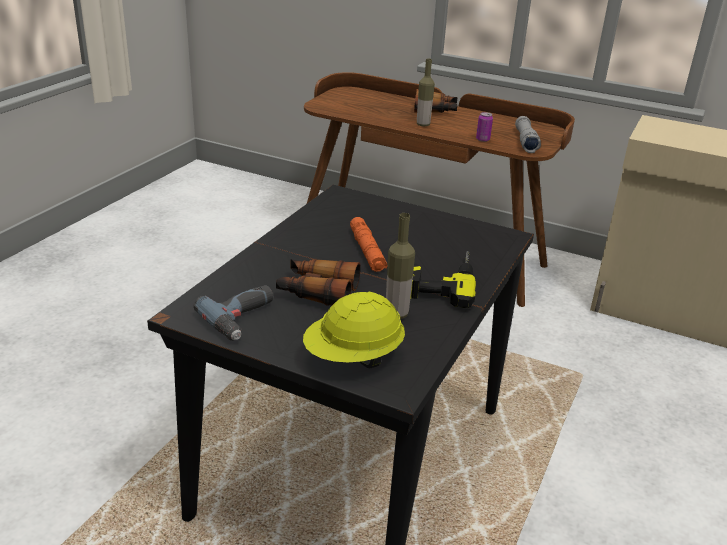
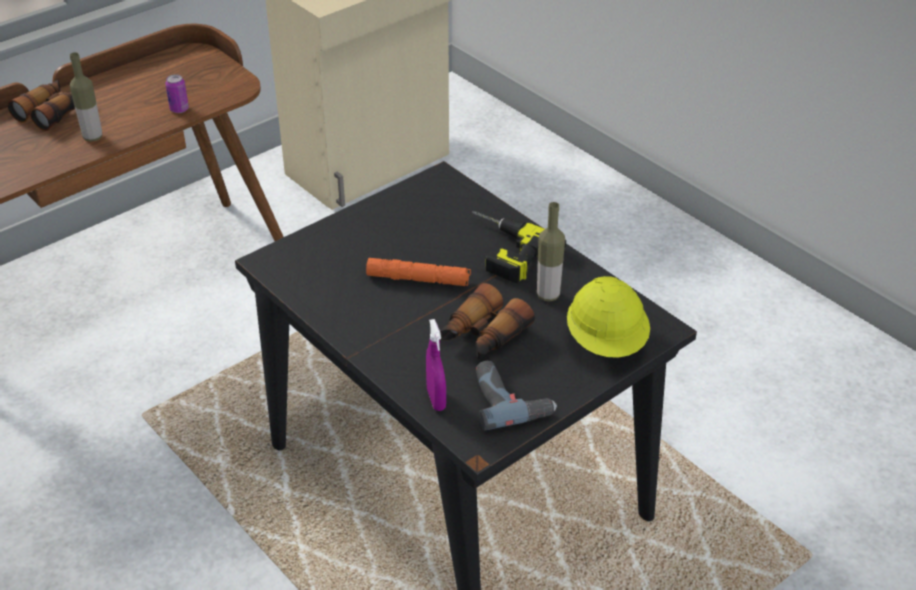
camera: 65 degrees left, 10 degrees up
(226, 285) = (436, 399): none -> purple spray bottle
(525, 142) = (211, 82): grey flashlight -> none

